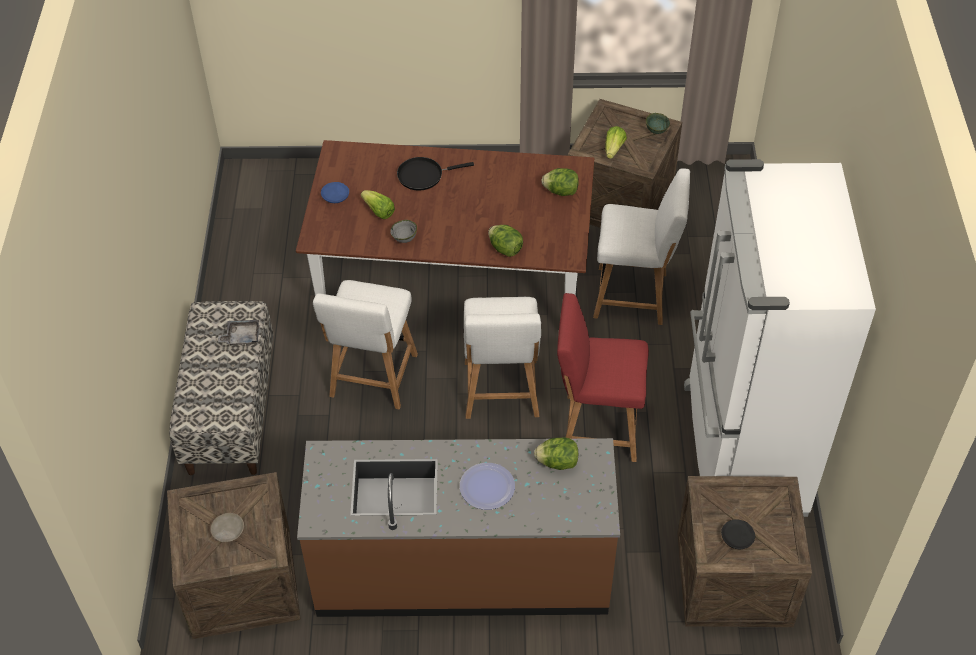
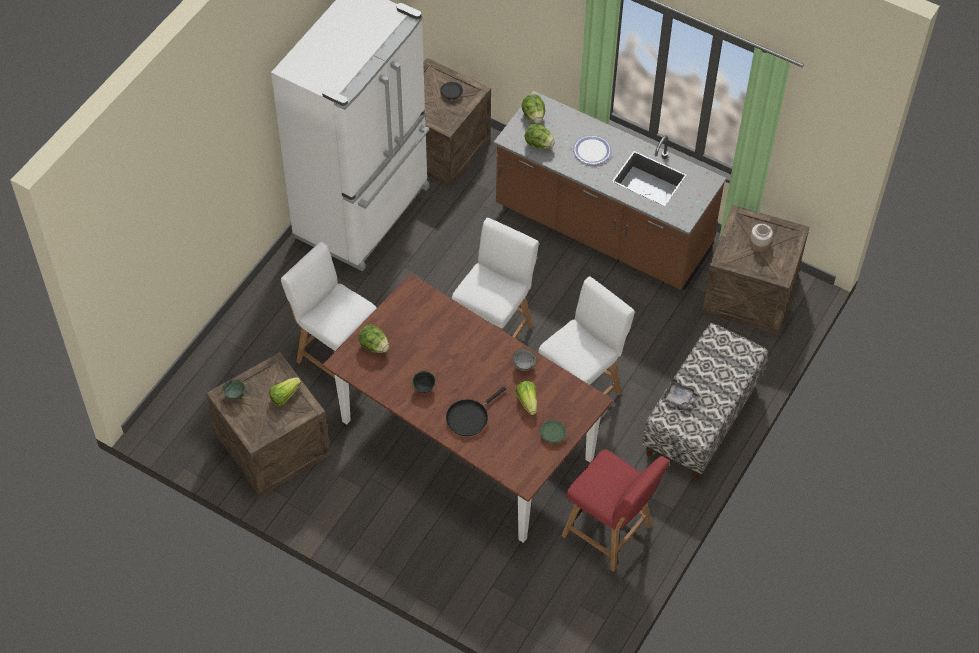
camera: 150 degrees left, 5 degrees up
(228, 531) = (760, 243): beige plate -> jar
(335, 196) = (552, 434): blue plate -> green plate
(423, 175) = (469, 417): black frying pan -> black frying pan turned 120 degrees clockwise
(484, 180) = (424, 387): none -> black bowl
(505, 249) = (454, 318): lettuce -> lettuce (533, 116)
(596, 427) = (447, 274): red chair -> red chair (610, 533)

